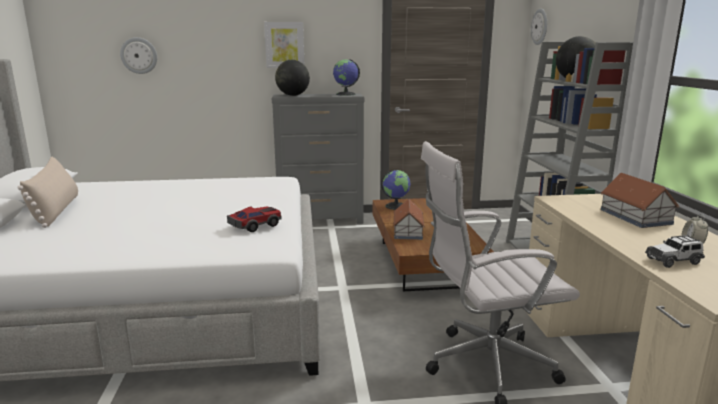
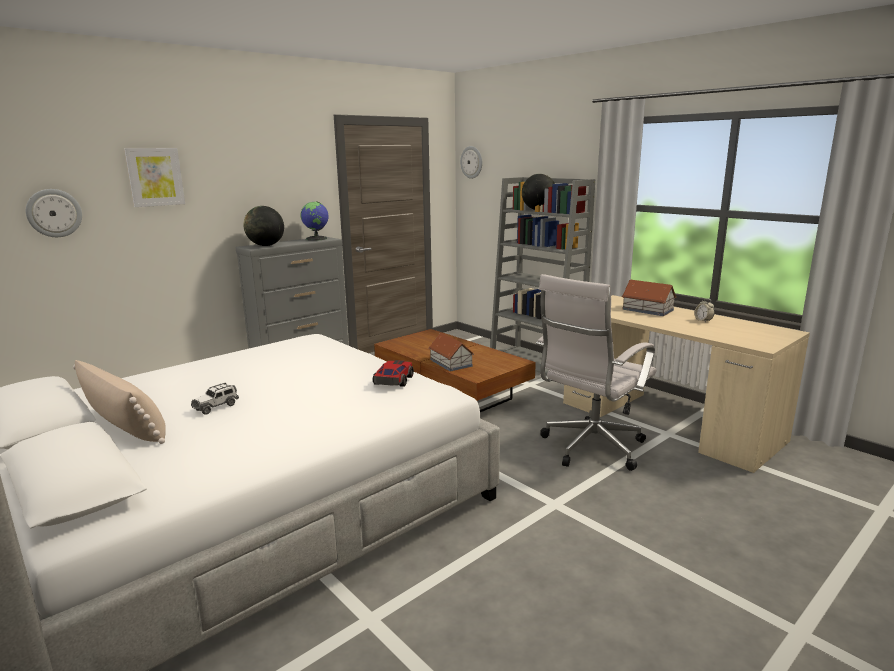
camera: 35 degrees left, 0 degrees up
(284, 45) = (241, 189): picture -> picture (155, 177)
(396, 206) = (405, 344): globe -> none
(673, 261) = (711, 331): toy car -> toy car (216, 406)

